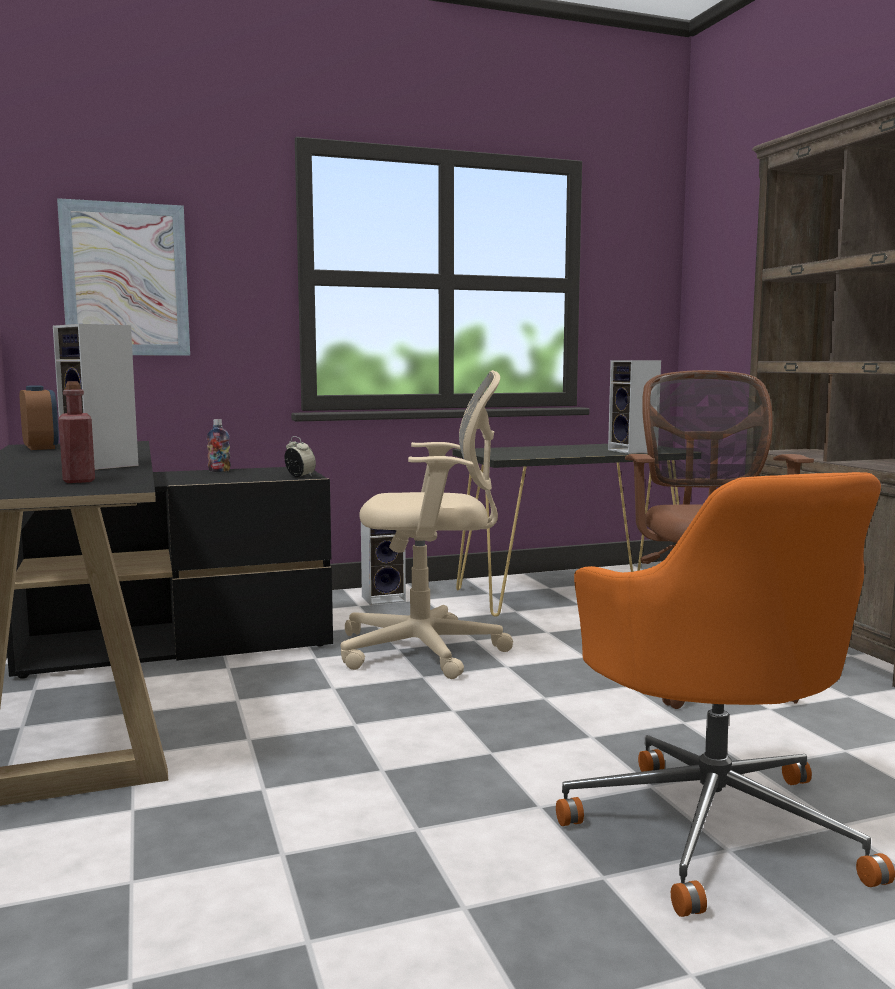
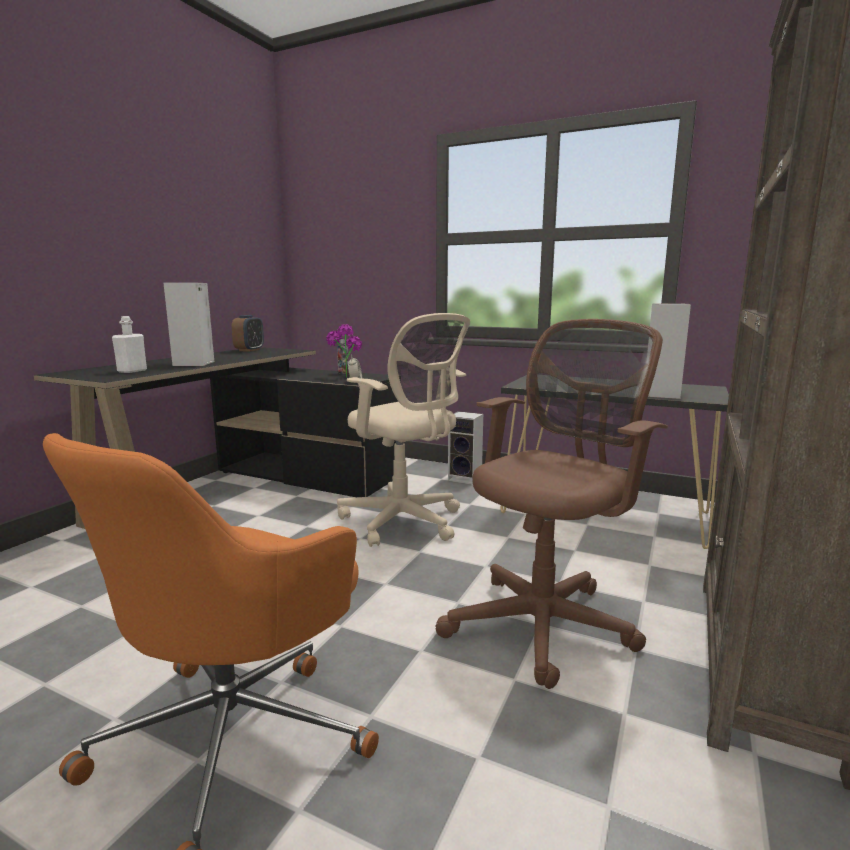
camera: 45 degrees right, 5 degrees up
(79, 480) = (132, 371): red bottle -> white bottle
(126, 280) = (339, 249): picture -> none
(248, 473) = (345, 376): none -> potted plant

